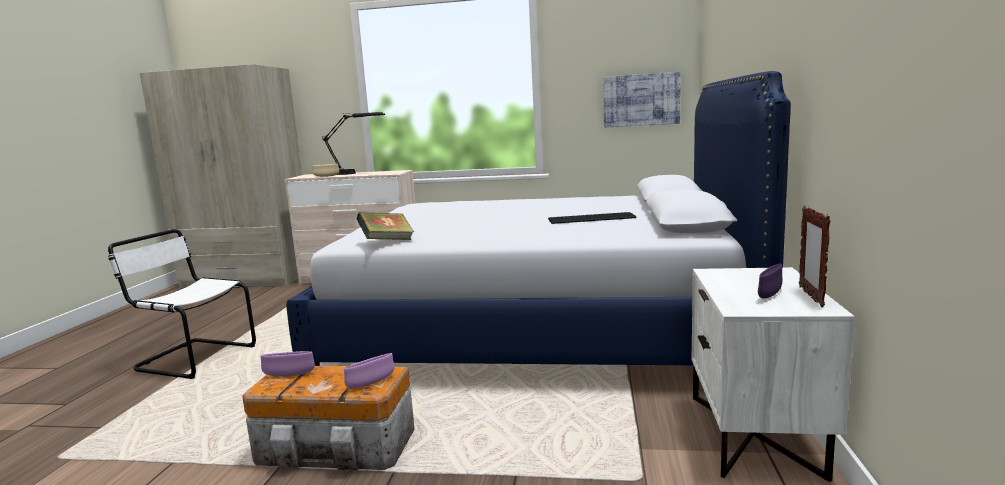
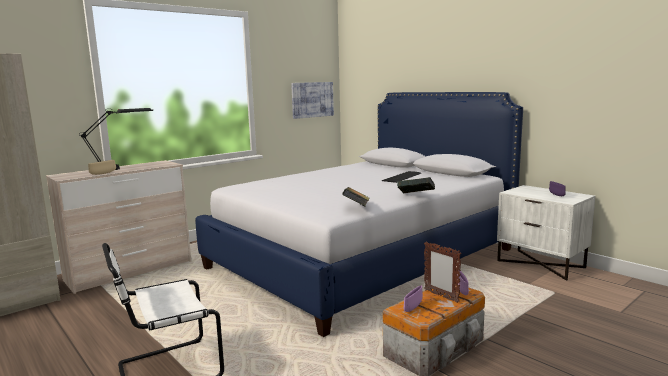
camera: 50 degrees left, 0 degrees up
(491, 242) = (416, 196): none -> book
(811, 297) = (566, 193): picture frame -> picture frame (441, 296)

